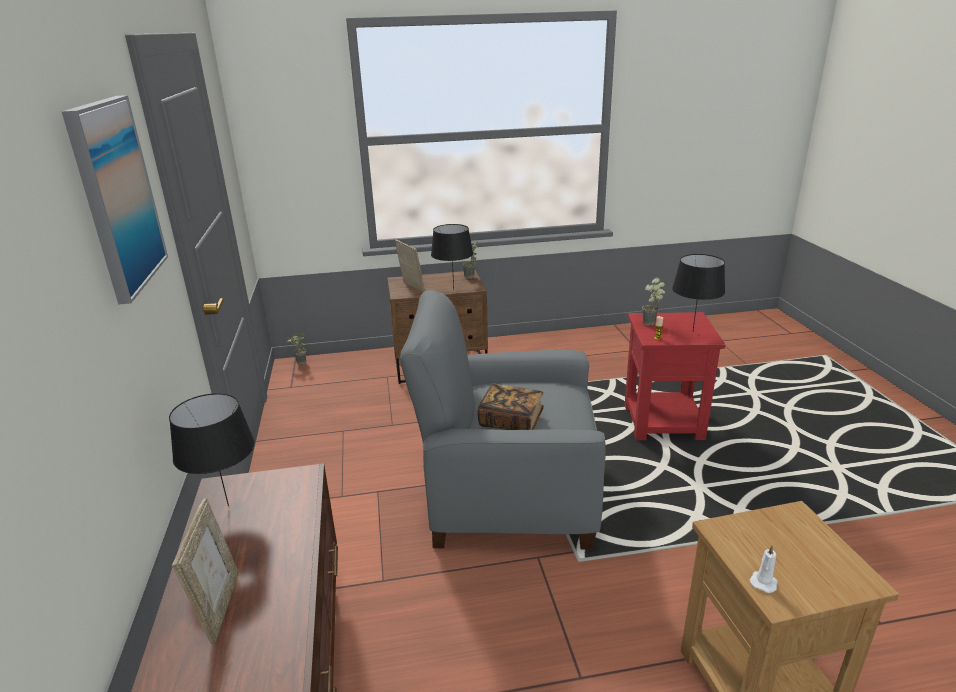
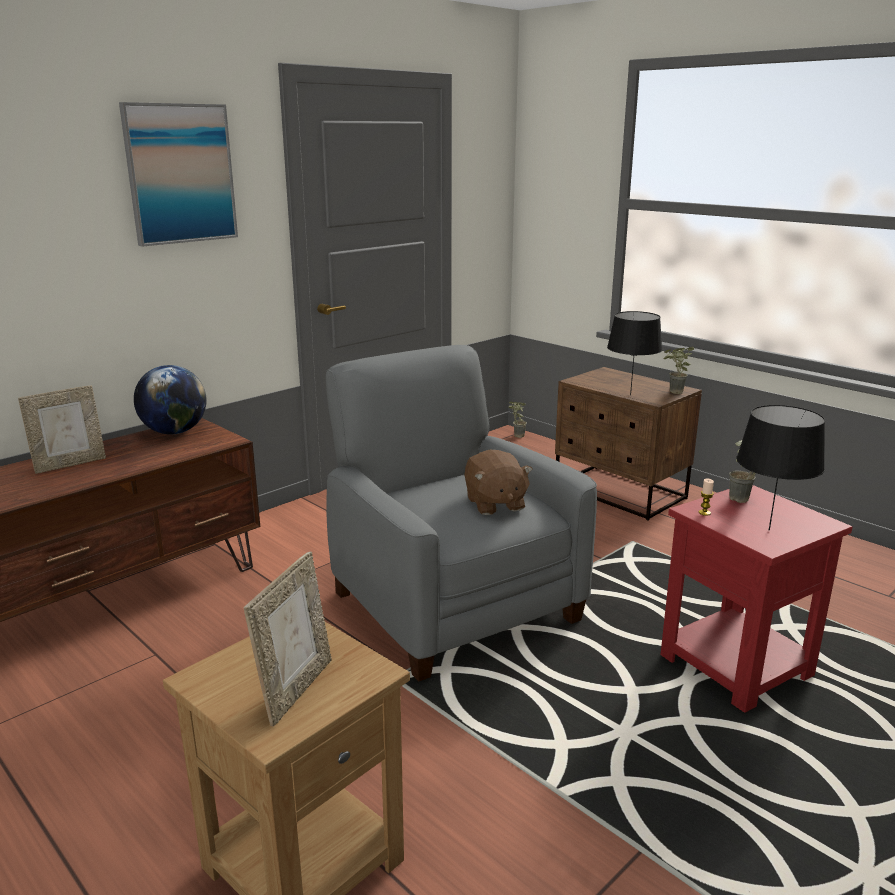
camera: 55 degrees right, 5 degrees down
(227, 505) = (174, 432): black table lamp -> globe
(411, 288) = (598, 380): picture frame -> picture frame (296, 689)
(511, 421) = (424, 498): book -> none
(548, 398) = (494, 504): none -> brown plush toy
(763, 582) = (226, 665): white candle -> none

